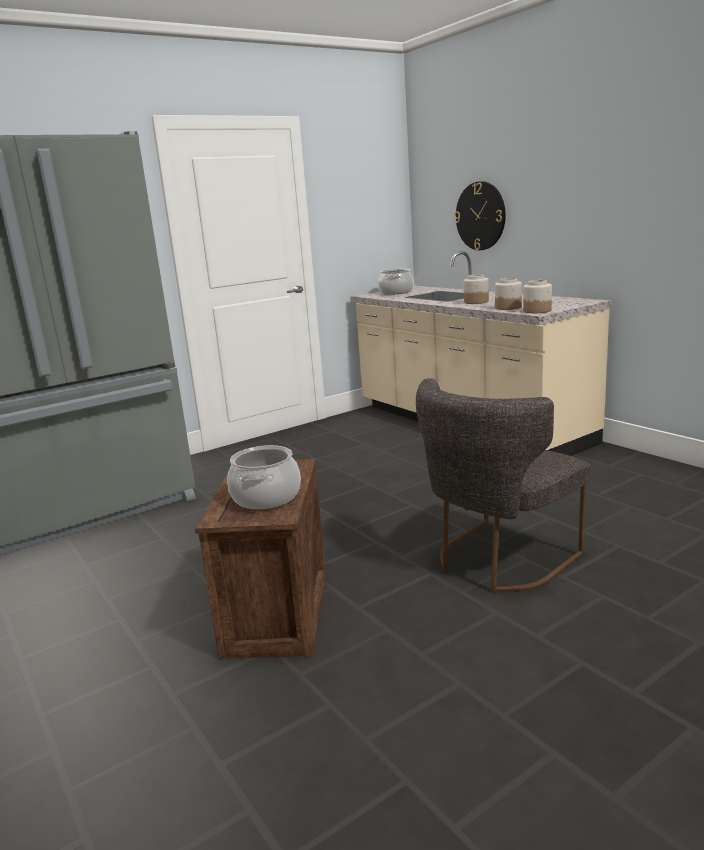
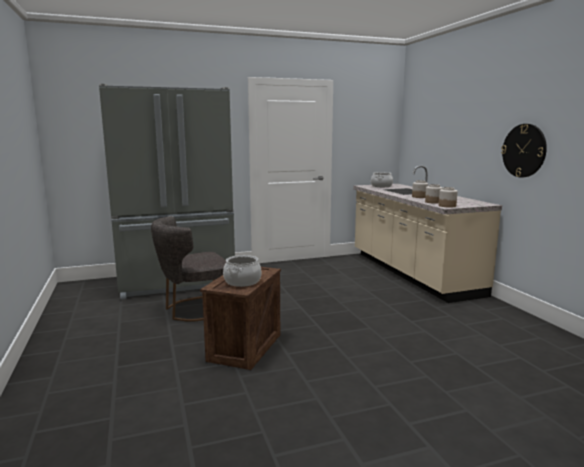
camera: 15 degrees right, 5 degrees down
(480, 216) = (436, 145): wall clock -> wall clock (524, 150)
(497, 560) = (378, 346): grey chair -> grey chair (194, 309)

